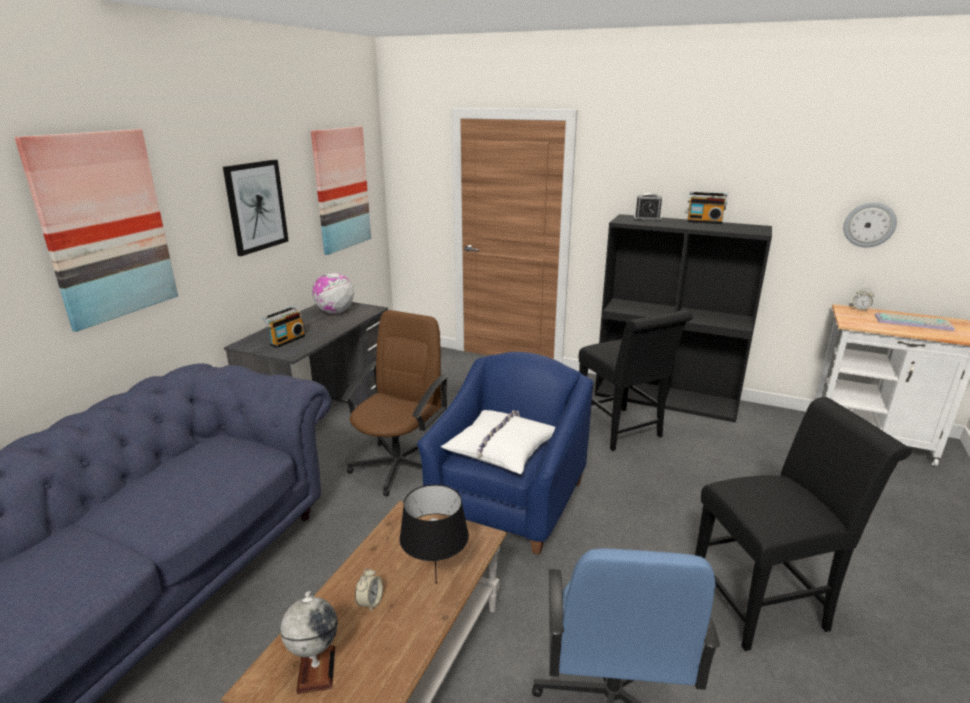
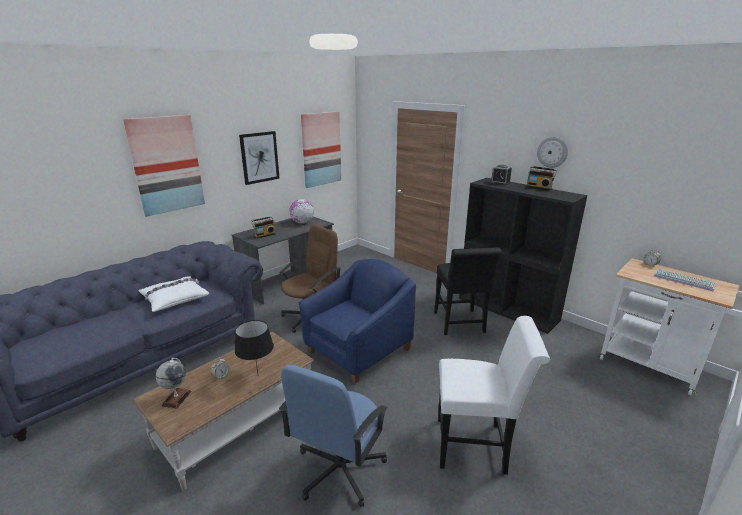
camera: 20 degrees right, 0 degrees up
(501, 448) = (347, 315): white pillow -> white pillow (175, 298)
(766, 601) = (477, 446): black chair -> white chair
(869, 224) = (661, 201): wall clock -> wall clock (552, 152)

